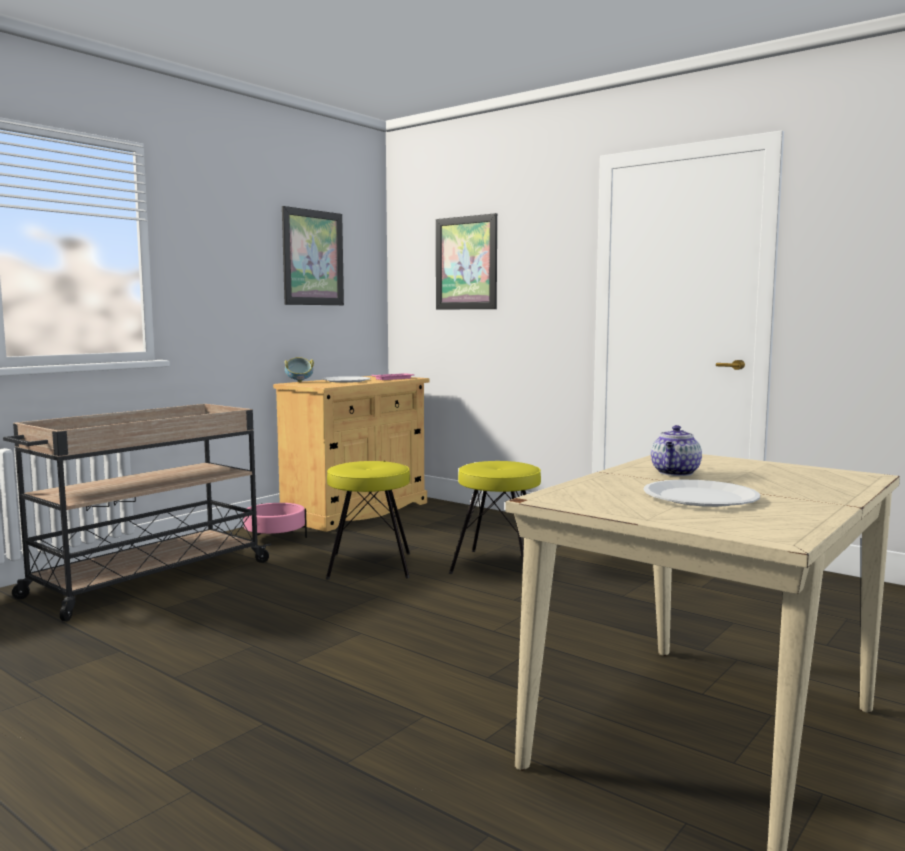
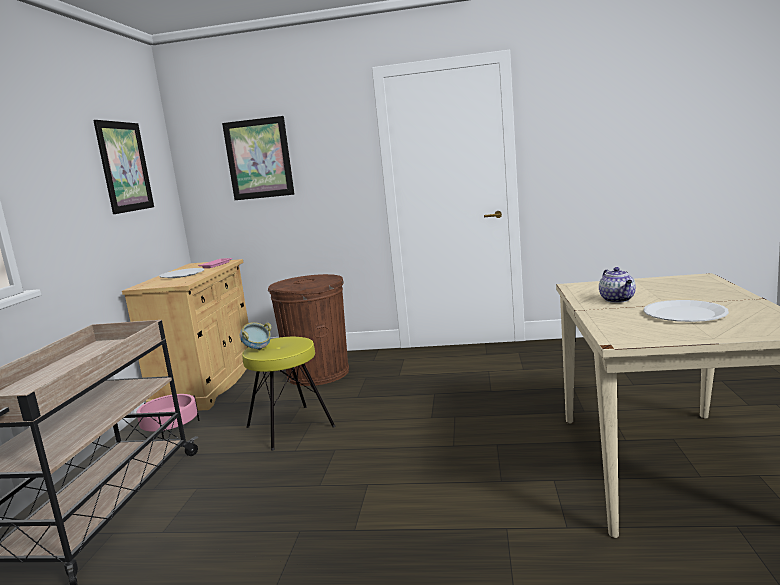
camera: 30 degrees left, 5 degrees up
(299, 382) = (141, 284): bowl -> bowl (257, 349)
(466, 529) = (318, 373): none -> brown trash can
(499, 565) = (384, 395): yellow stool -> none

